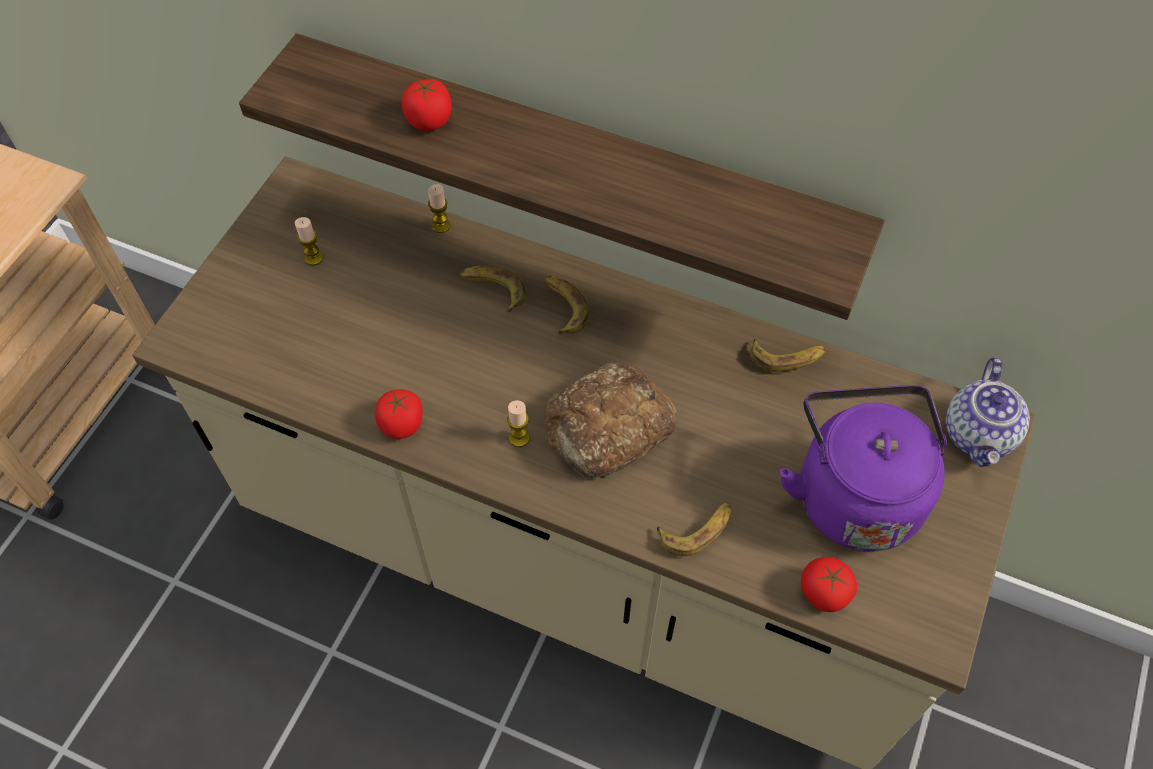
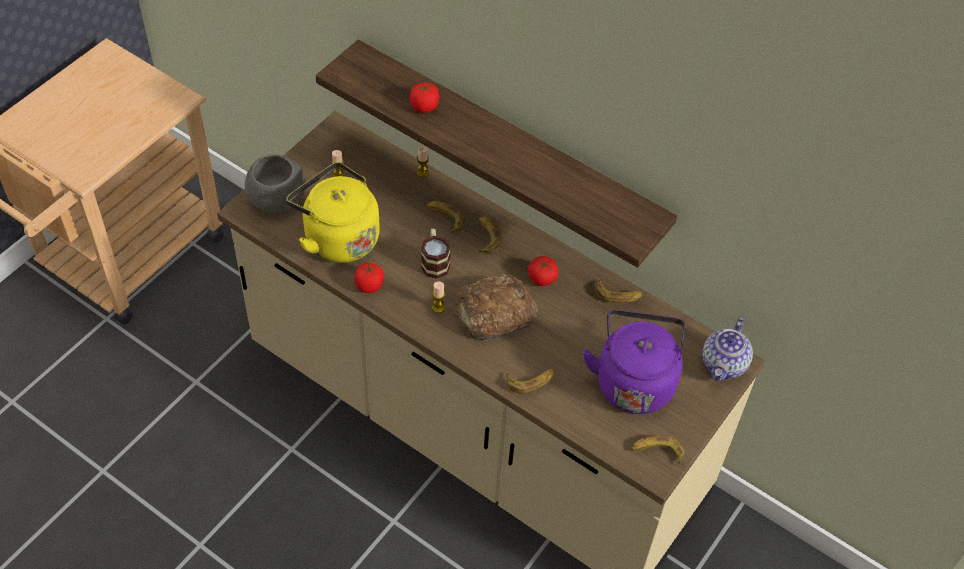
camera: 10 degrees right, 5 degrees down
(223, 314) = (276, 199): none -> grey bowl
(333, 355) = (337, 237): none -> yellow kettle
(494, 363) = (434, 262): none -> mug
(823, 592) = (596, 431): tomato -> tomato (542, 278)
(927, 606) = (656, 452): none -> banana

